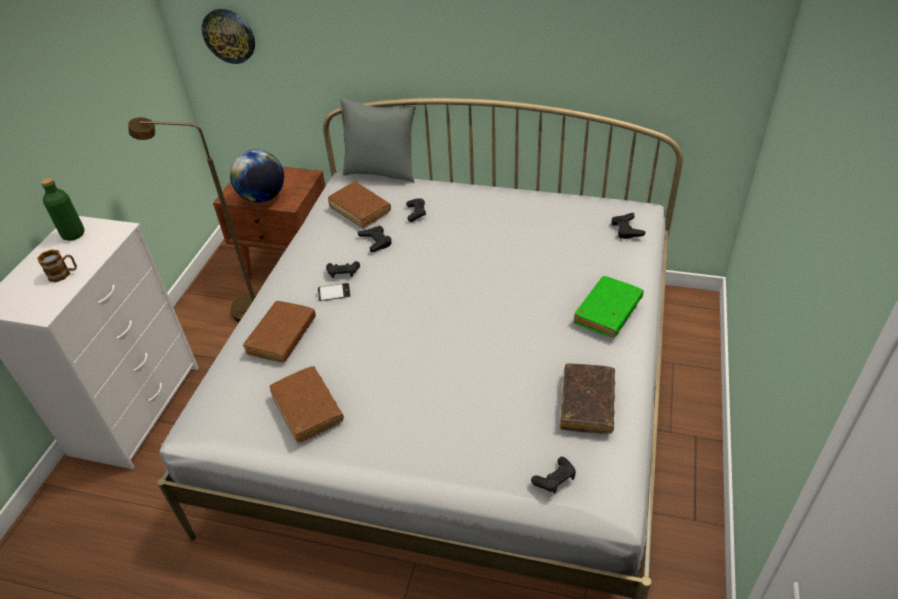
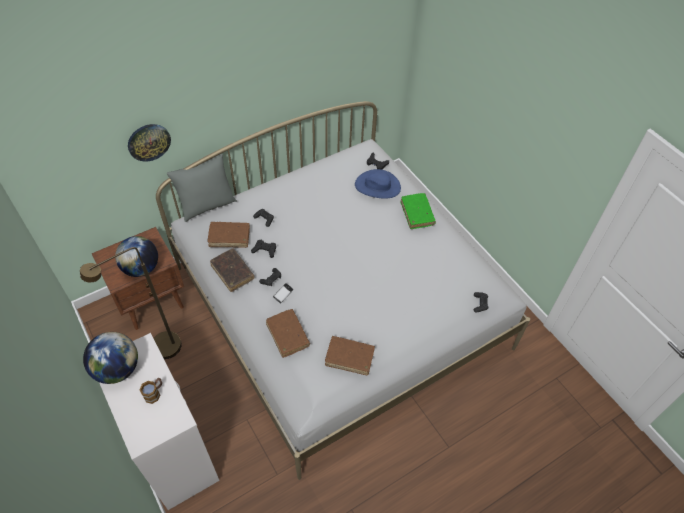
camera: 50 degrees left, 10 degrees up
(73, 234) = (117, 369): green bottle -> globe
(229, 36) = (68, 171): wall clock -> wall clock (149, 142)
(587, 403) = (456, 263): brown book -> brown book (232, 272)
(594, 252) = (377, 186): none -> blue hat

